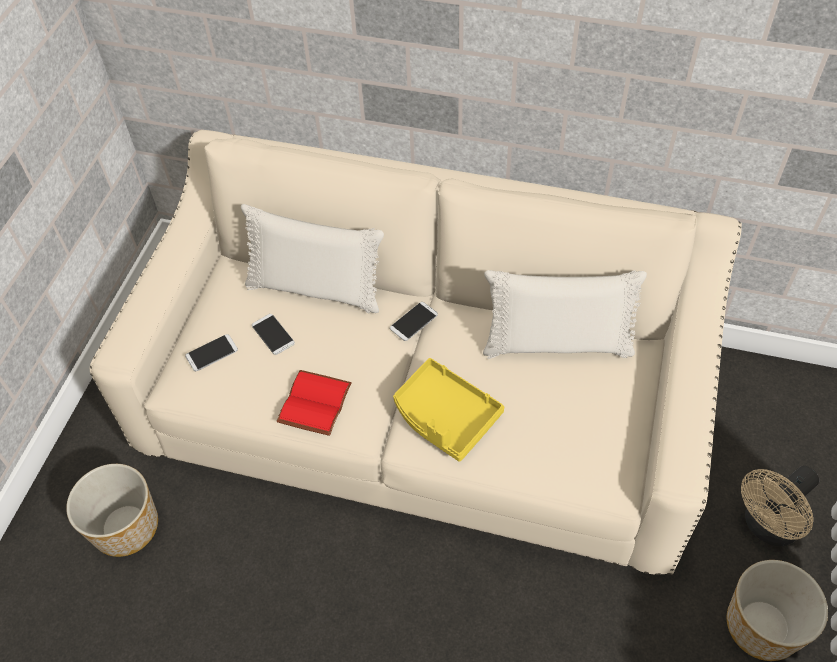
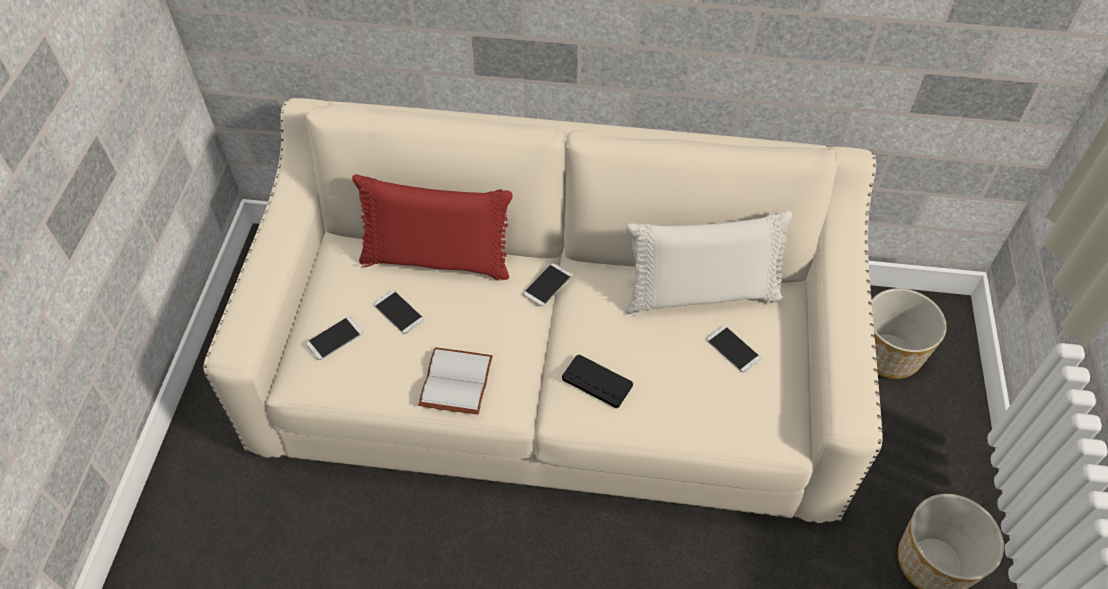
camera: 10 degrees left, 0 degrees up
(125, 527) = (250, 538): planter -> planter (887, 354)
(313, 402) = (454, 380): red book -> white book
(316, 288) = (437, 259): white pillow -> red pillow
(445, 416) = (597, 382): yellow tray -> black game controller
(579, 398) = (733, 349): none -> phone
(767, 526) = (922, 461): beige fan -> none

